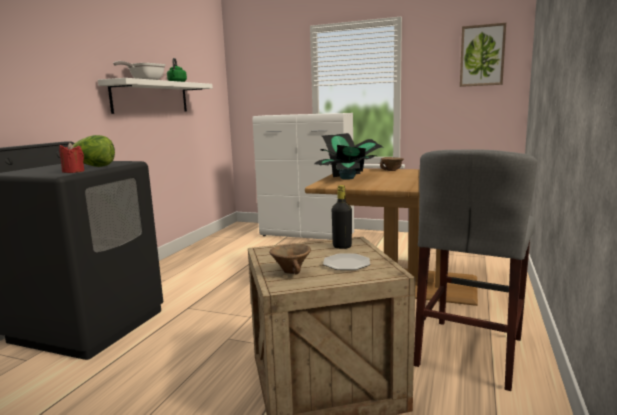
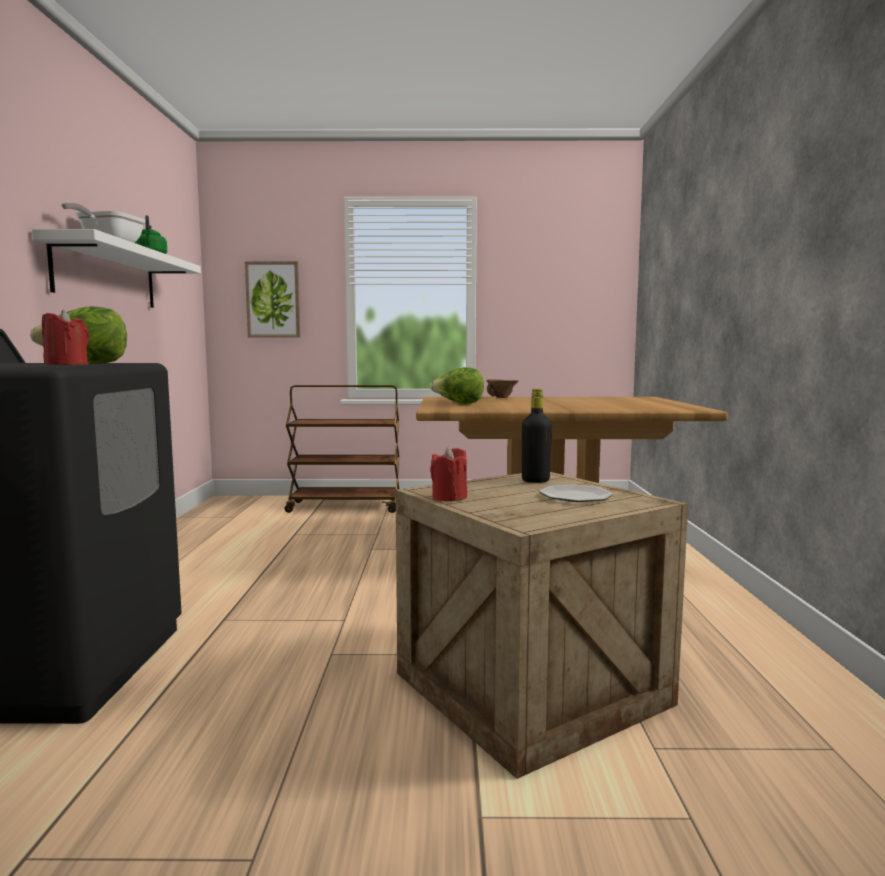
camera: 20 degrees left, 5 degrees down
(267, 258) = (449, 498): none -> red candle
(291, 272) = (514, 509): brown bowl -> none
(307, 235) = (346, 507): white cabinet -> brown cart
(348, 178) = (459, 403): potted plant -> lettuce
(470, 351) = (684, 624): grey stool -> none
(482, 55) = (580, 256): picture -> picture (273, 300)

